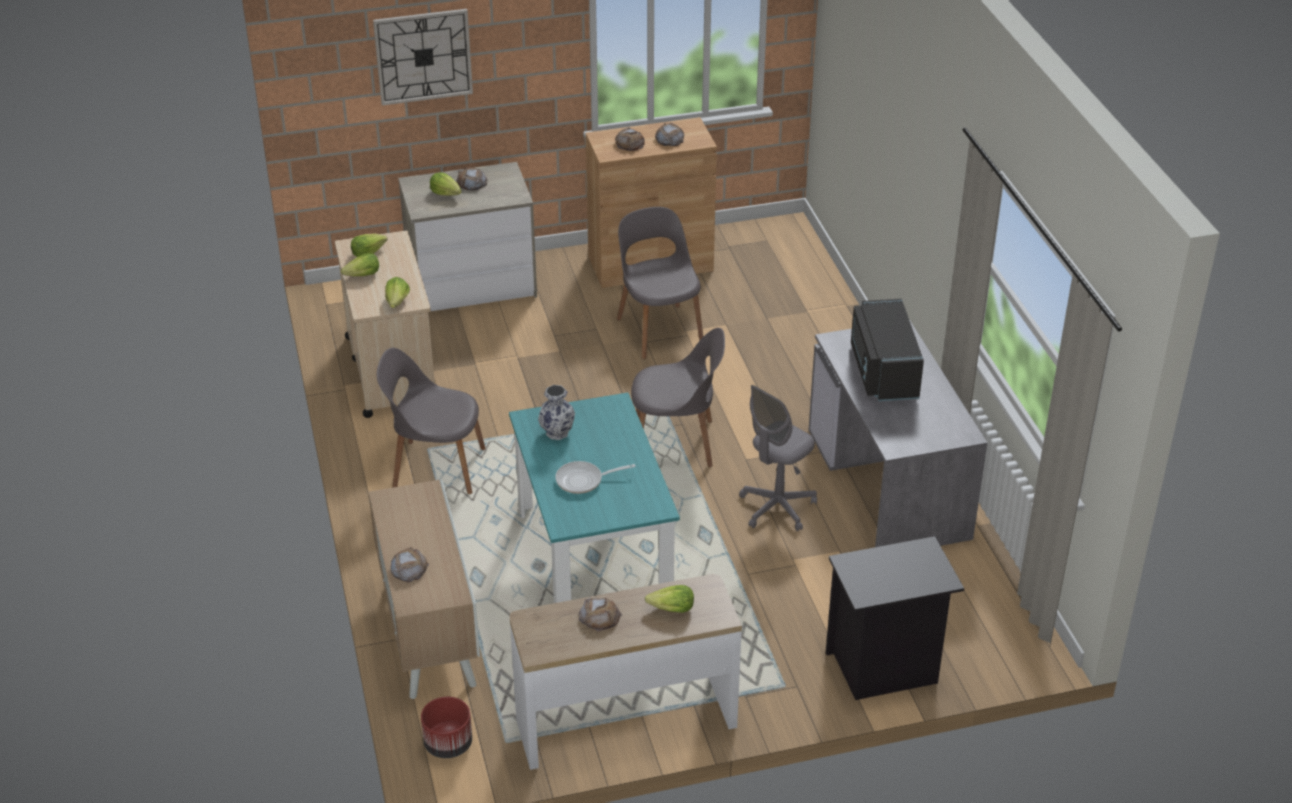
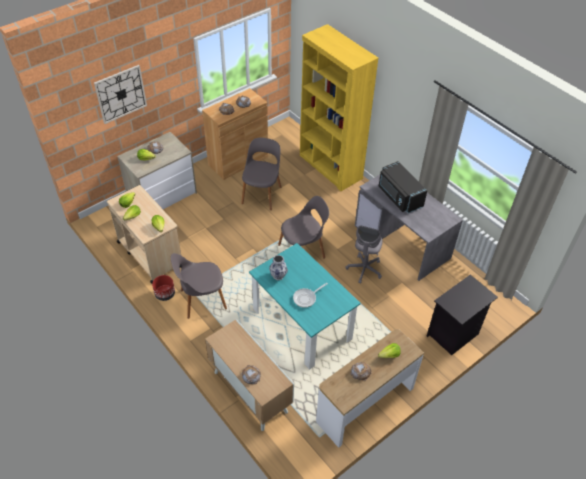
camera: 25 degrees left, 10 degrees up
(448, 744) = (293, 449): red planter -> red planter (165, 294)
(659, 330) = (262, 194): grey chair -> grey chair turned 60 degrees clockwise
(827, 319) = (330, 167): none -> yellow bookcase

